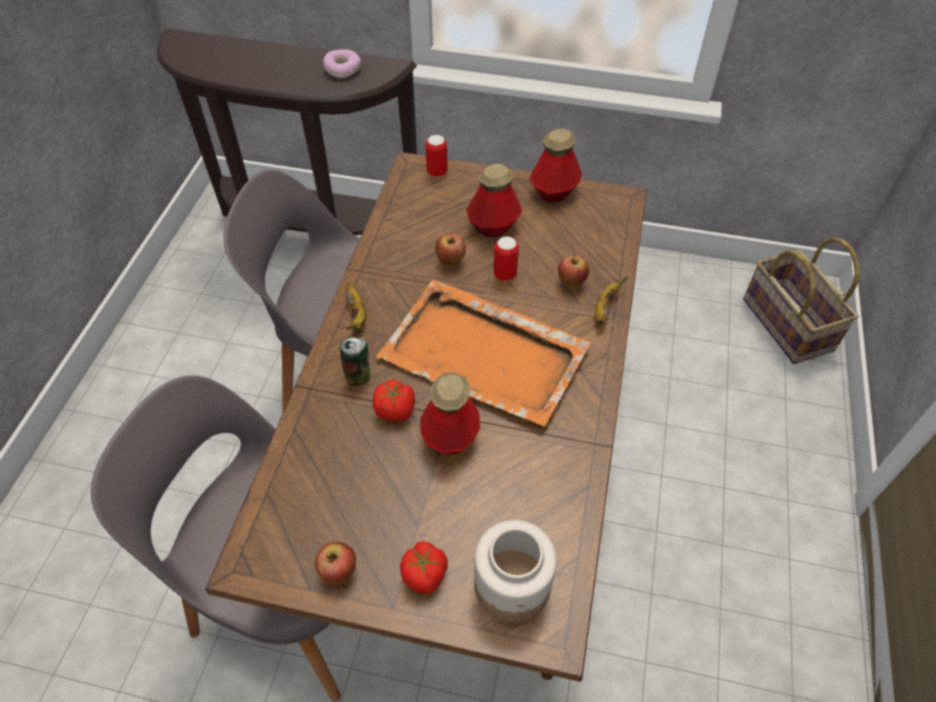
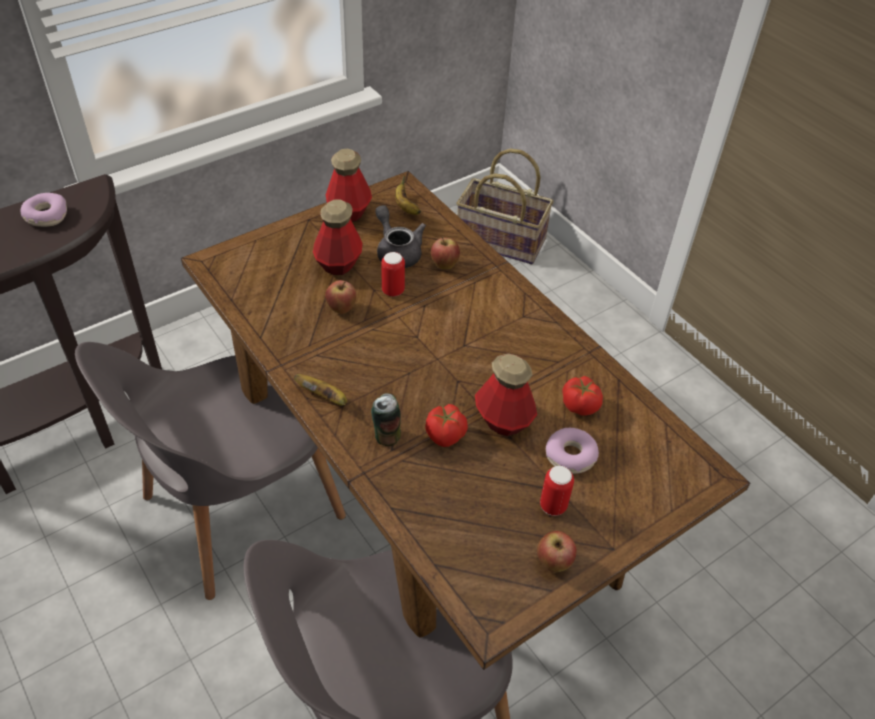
camera: 50 degrees left, 5 degrees down
(425, 574) = (603, 512): tomato -> tomato (579, 406)
(437, 172) = (238, 253): can -> can (553, 505)
(461, 509) = (570, 456): none -> donut
(485, 356) = (454, 353): orange tray -> none
(513, 586) = (656, 471): jar -> none
(549, 246) = (397, 251): none -> grey teapot
(604, 308) = (486, 266): banana -> banana (406, 207)

